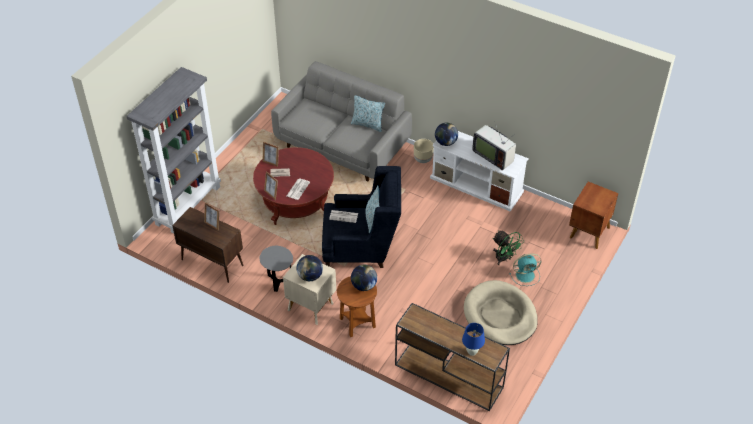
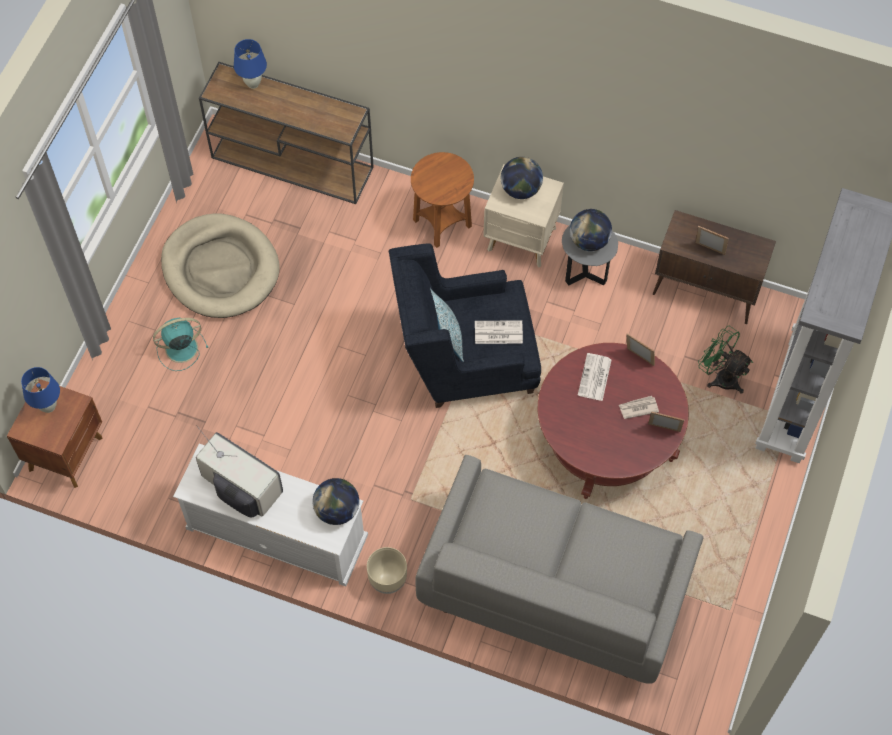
camera: 170 degrees right, 15 degrees up
(364, 286) = (432, 187): globe -> globe (589, 241)
(367, 125) = (502, 553): pillow -> none
(504, 259) = (217, 374): green fan -> green fan (720, 376)
(596, 202) = (48, 407): none -> blue table lamp

